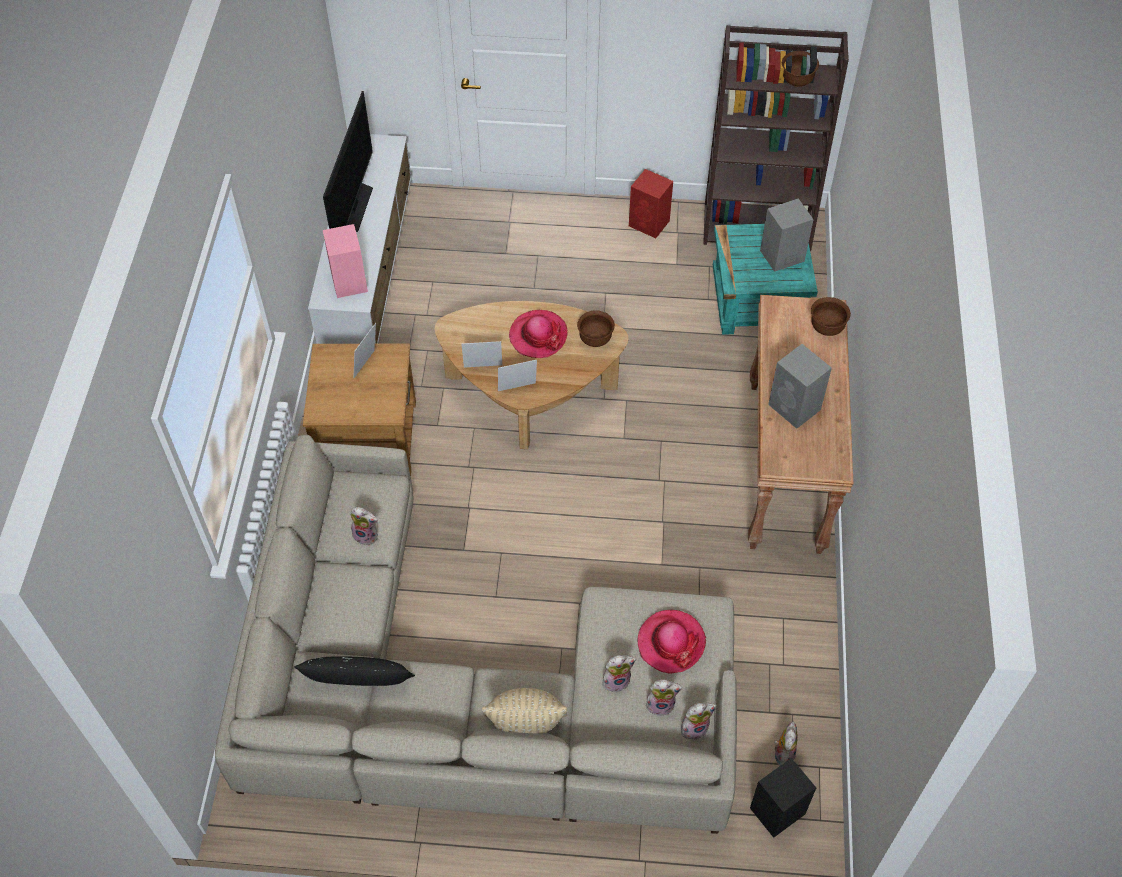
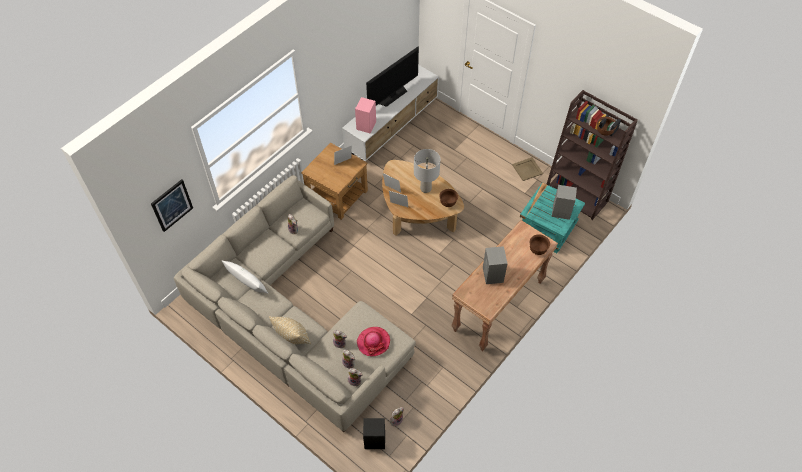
camera: 35 degrees right, 0 degrees up
(168, 607) = (172, 205): none -> picture
(358, 680) = (247, 282): black pillow -> white pillow
(538, 335) = (425, 188): hat -> grey table lamp
(650, 224) = (527, 169): red speaker -> beige tray

